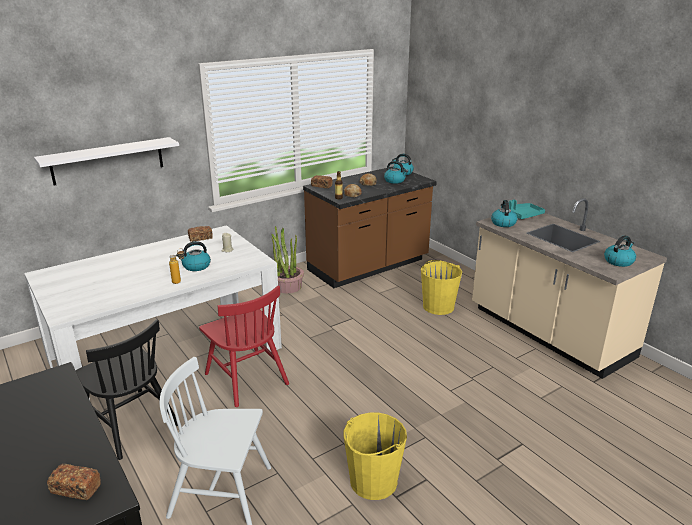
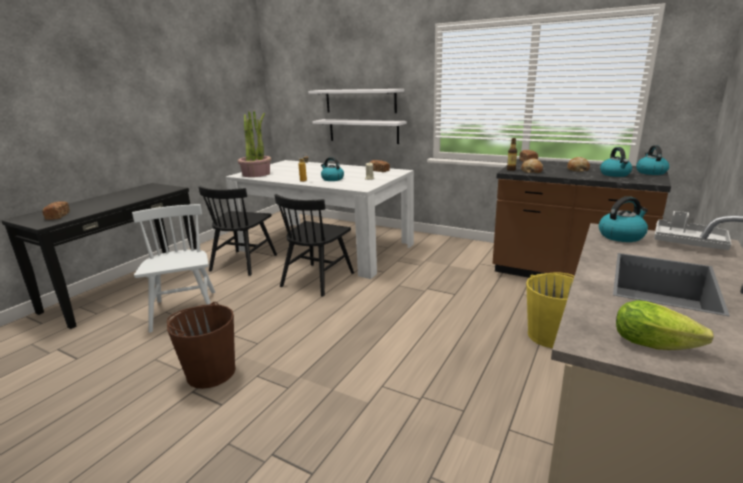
camera: 65 degrees right, 5 degrees down
(117, 197) = (363, 131): none -> white shelf
(246, 378) = (317, 279): red chair -> black chair
(287, 286) = (466, 253): potted plant -> potted plant (256, 174)
(373, 481) = (210, 372): yellow bucket -> brown bucket
(523, 215) = (688, 242): turquoise tray -> grey tray
(618, 261) = (659, 344): kettle -> lettuce

